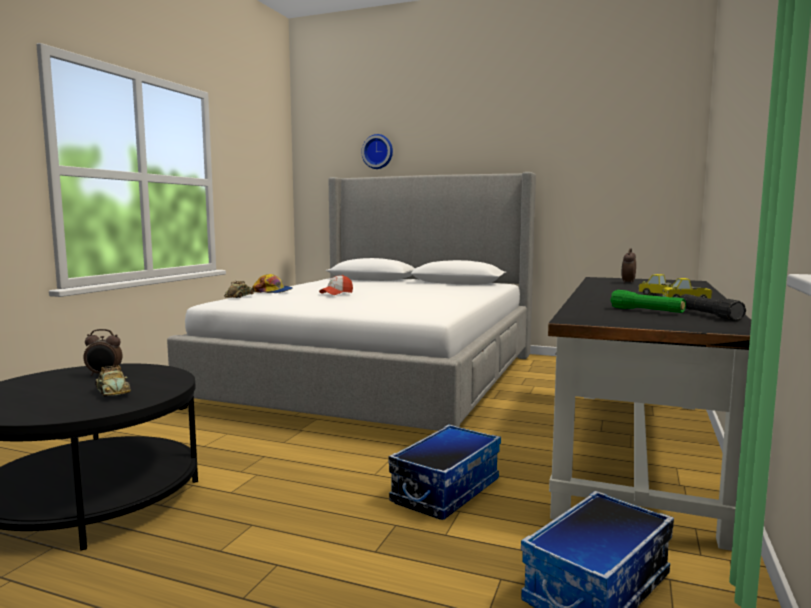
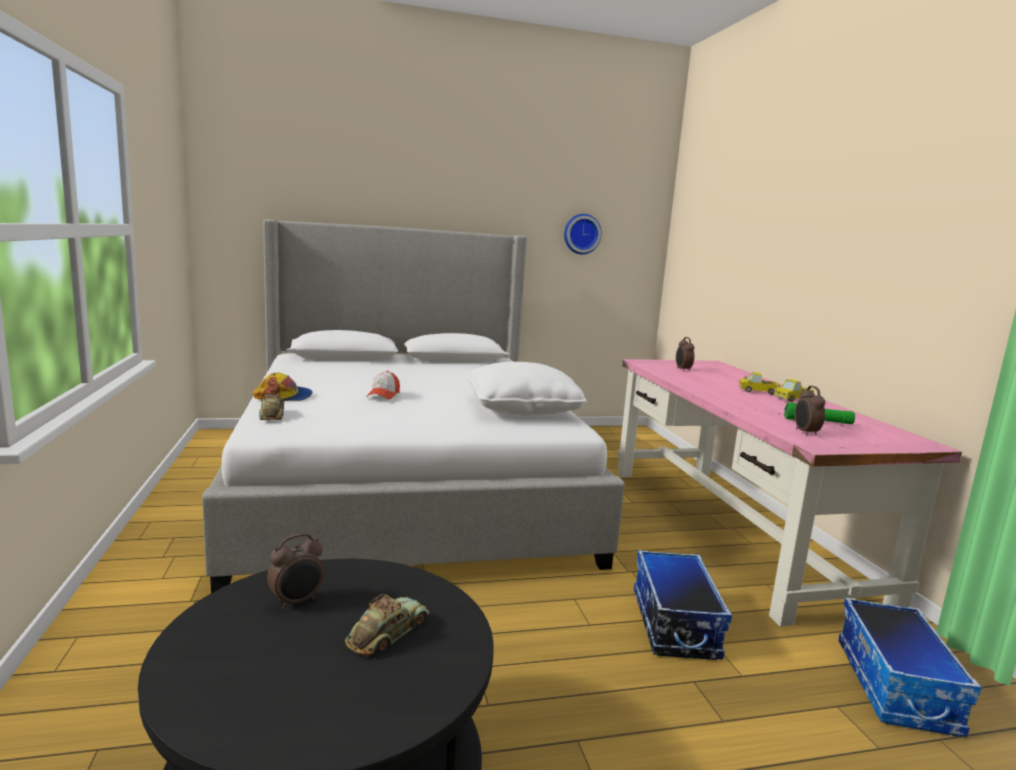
camera: 35 degrees left, 5 degrees up
(112, 392) = (388, 633): toy car -> toy car turned 75 degrees counterclockwise
(378, 152) = (325, 189): wall clock -> wall clock (581, 234)
(424, 305) = (522, 409): none -> white pillow
(598, 314) = (805, 433): none -> alarm clock
(639, 450) = (733, 529): black desk -> pink desk
(708, 315) = (863, 424): black flashlight -> none

